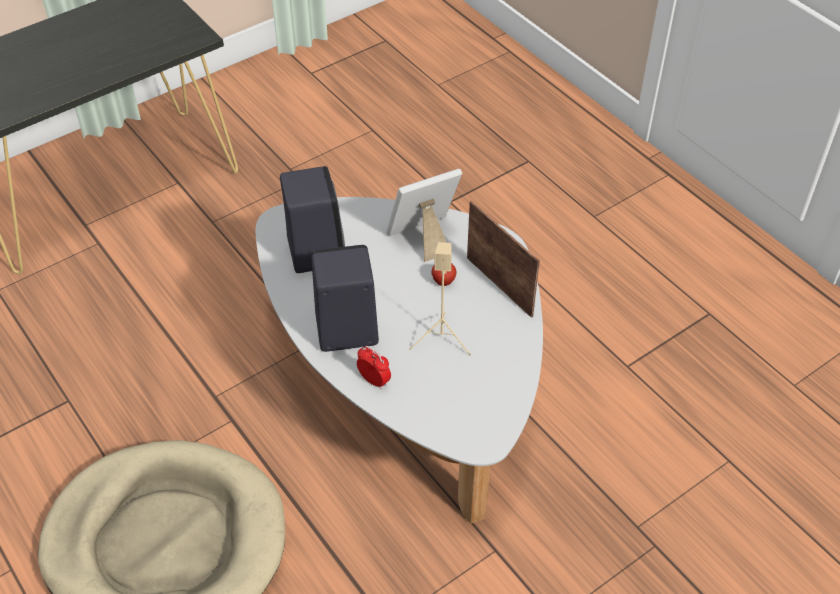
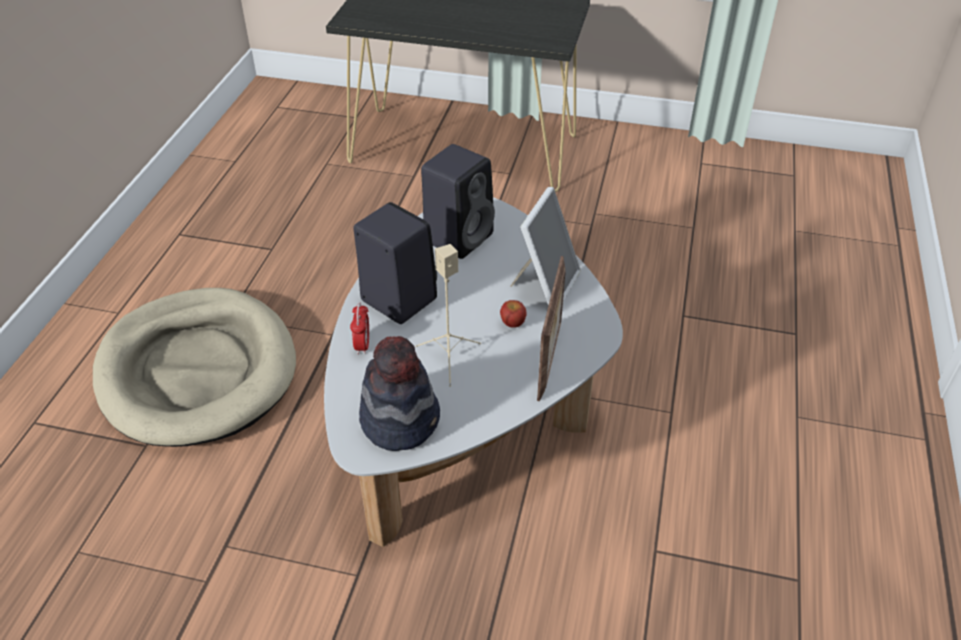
camera: 50 degrees right, 5 degrees down
(424, 239) = (545, 285): picture frame -> picture frame turned 90 degrees clockwise
(475, 403) = (400, 419): none -> hat

